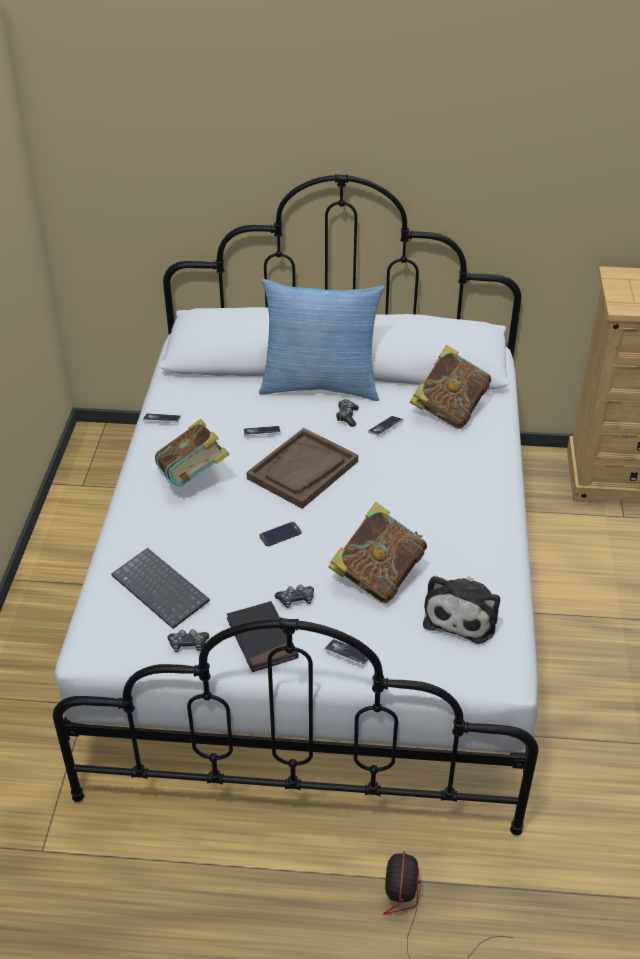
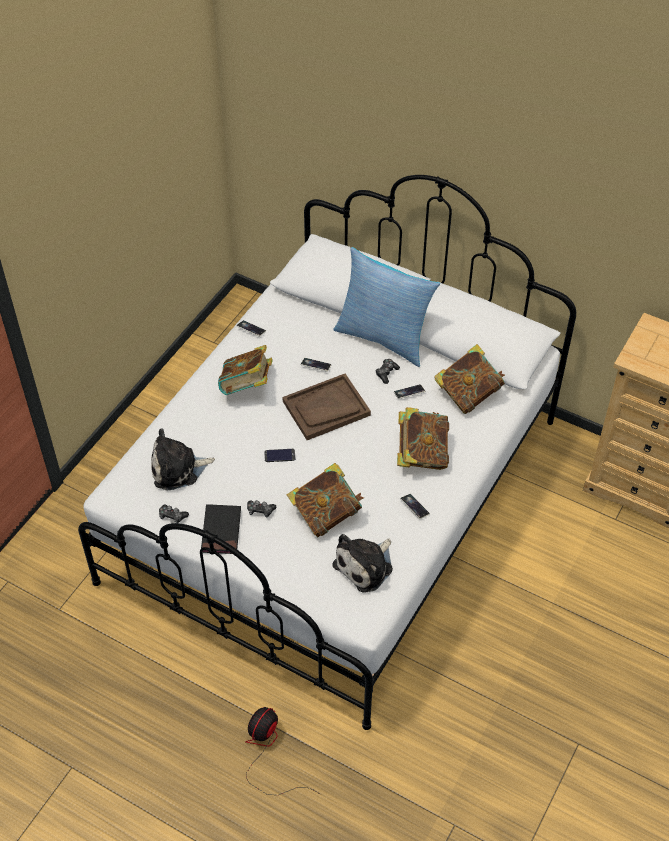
camera: 25 degrees right, 10 degrees up
(162, 589) = (178, 469): keyboard -> plush toy
(348, 654) = (270, 564): phone -> phone (414, 507)
(441, 481) = (421, 454): none -> book

